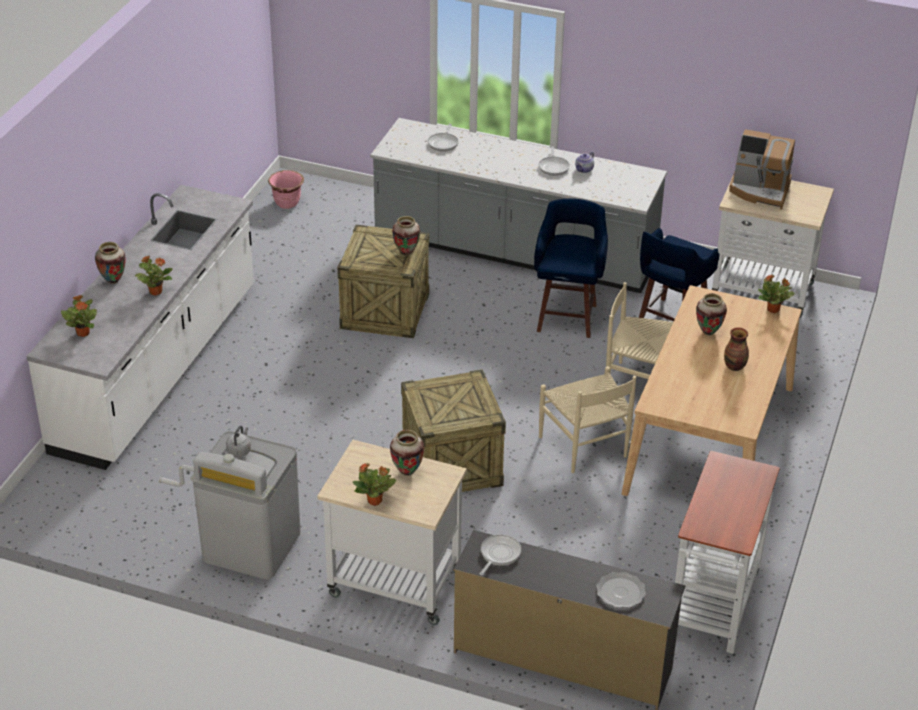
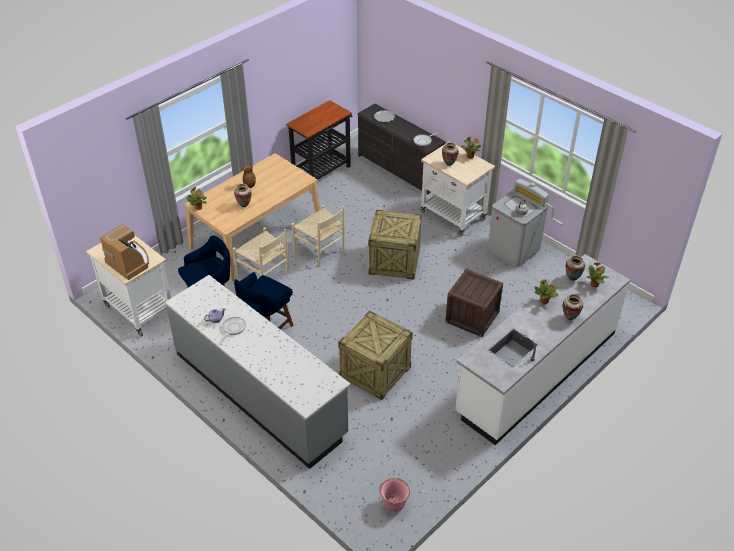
camera: 155 degrees left, 5 degrees up
(281, 416) = (472, 317): none -> crate
(406, 253) = (362, 330): vase -> vase (572, 278)
(443, 143) = (291, 377): frying pan -> none
(585, 447) = (320, 250): beige chair -> beige chair turned 135 degrees clockwise
(714, 605) = (322, 171): white cart -> black cart

